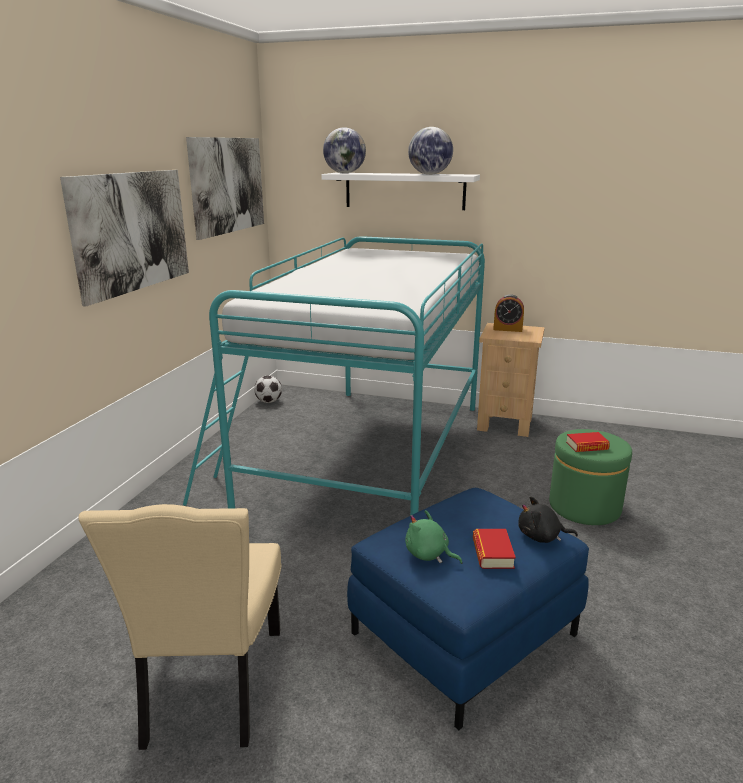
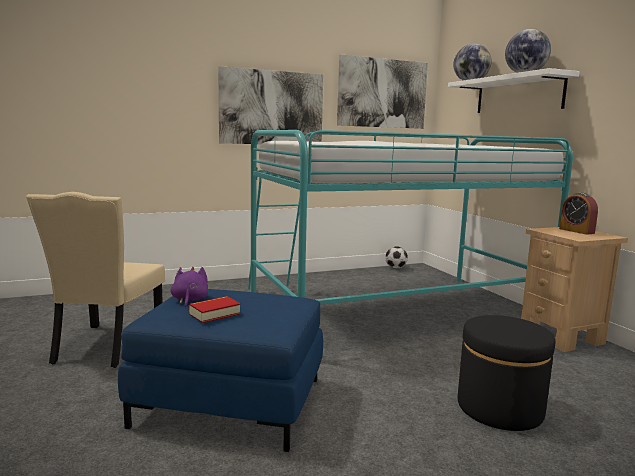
camera: 50 degrees right, 10 degrees down
(211, 680) = (108, 344): beige chair -> beige chair turned 45 degrees counterclockwise
(429, 554) = (189, 300): green plush toy -> purple plush toy
(541, 537) = (265, 325): black plush toy -> none
(584, 507) = (499, 408): green ottoman -> black ottoman
(587, 446) = (493, 327): book -> none

